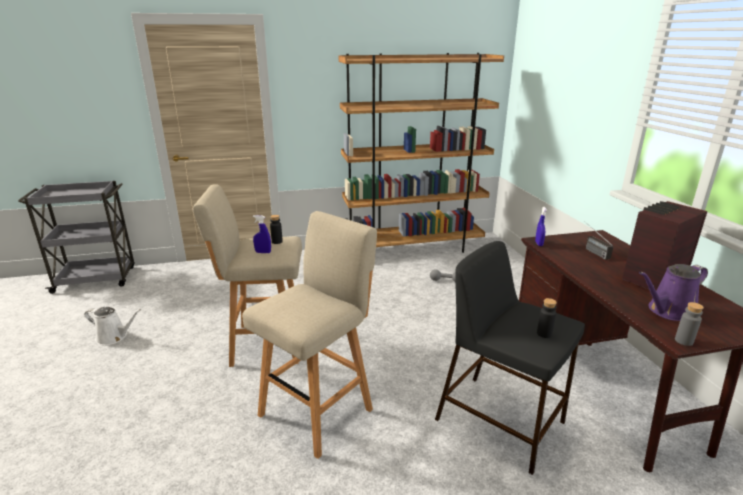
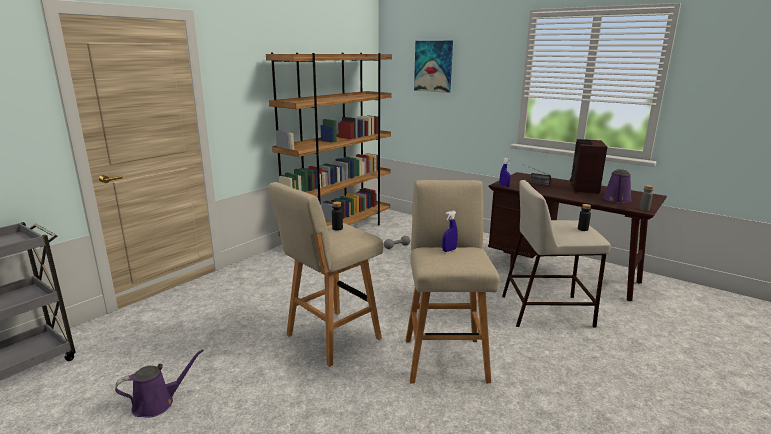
camera: 40 degrees left, 5 degrees down
(114, 337) = (157, 403): white watering can -> purple watering can
(263, 252) = (344, 238): blue spray bottle -> blue spray bottle (449, 250)
(501, 421) = (547, 310): black stool -> beige stool
(555, 72) = (433, 66): none -> picture

